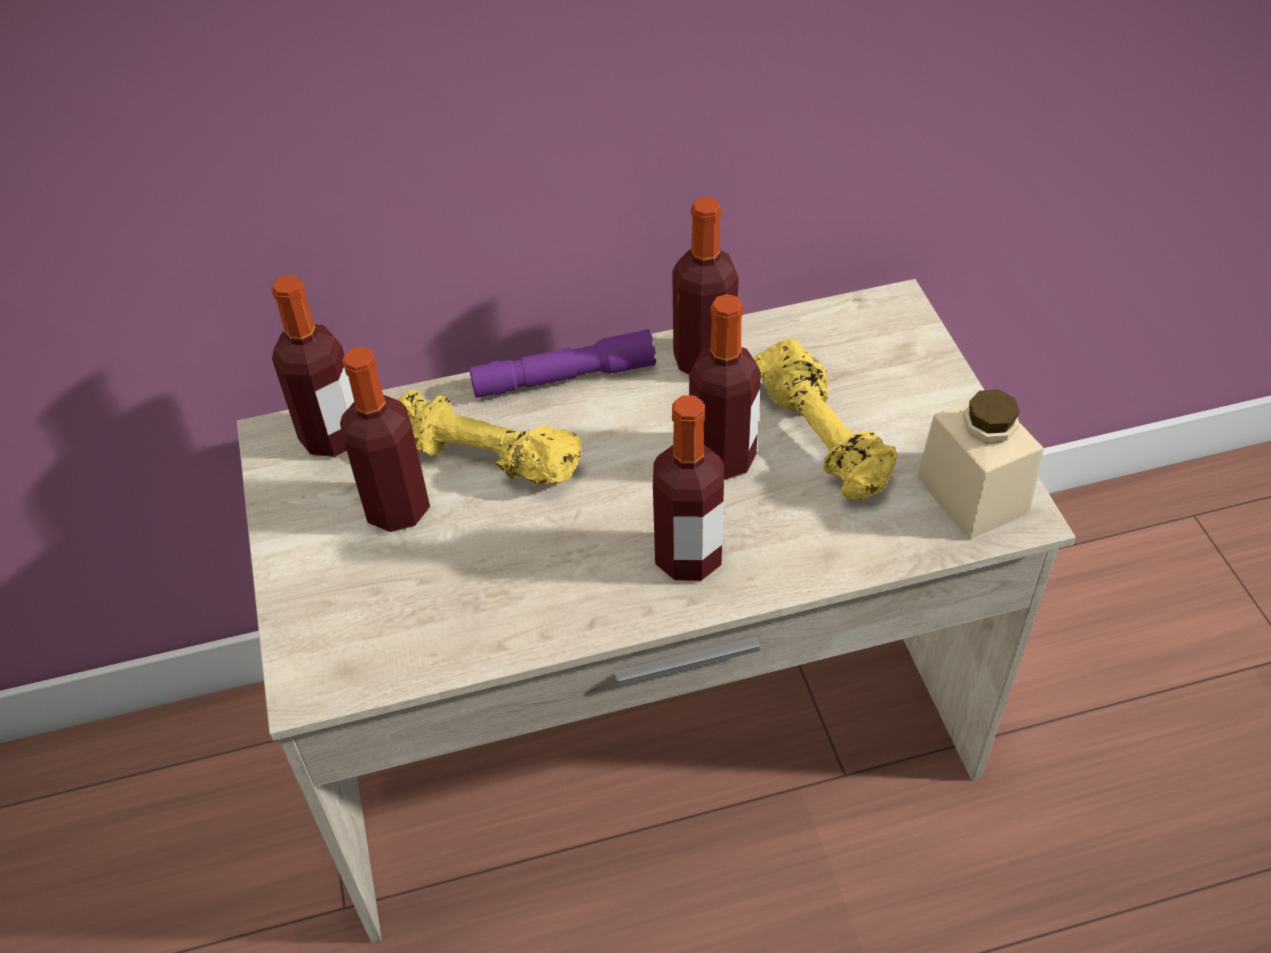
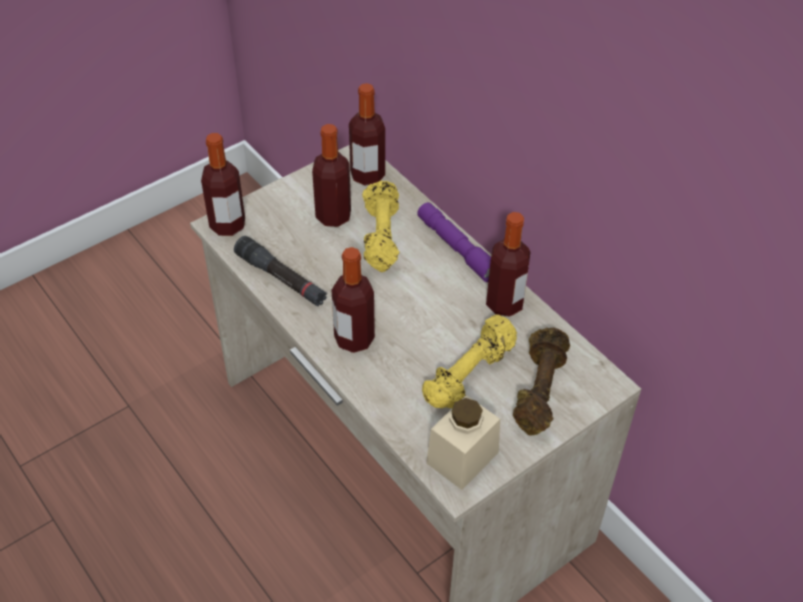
camera: 65 degrees right, 0 degrees up
(501, 622) = (281, 278): none -> black flashlight
(722, 458) = (432, 333): bottle -> bottle (227, 225)
(880, 376) = (538, 390): none -> brown dumbbell

